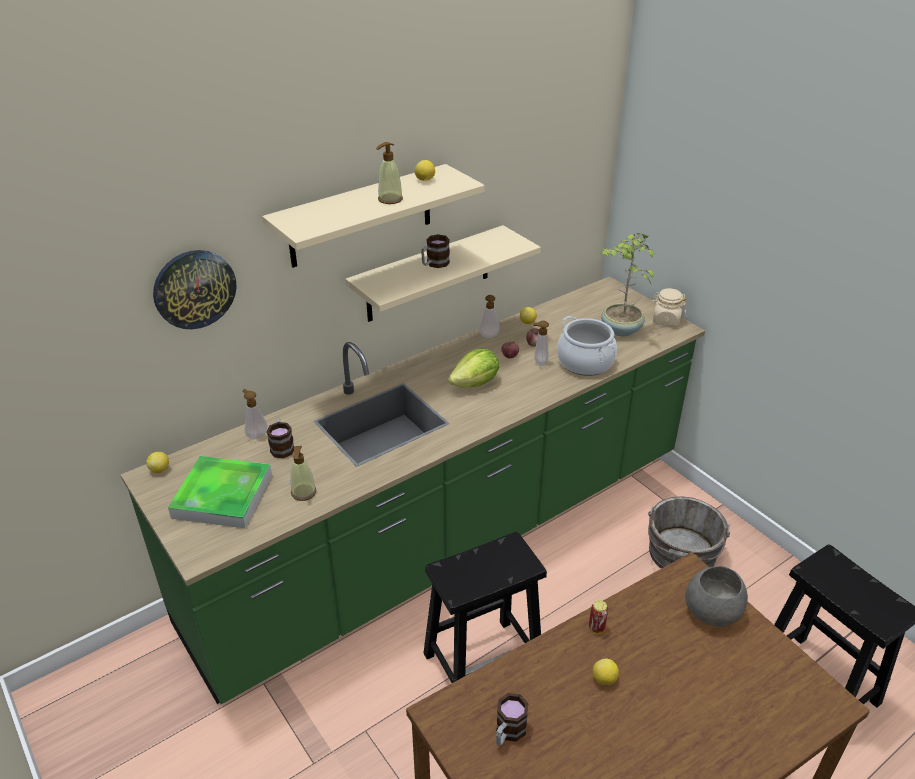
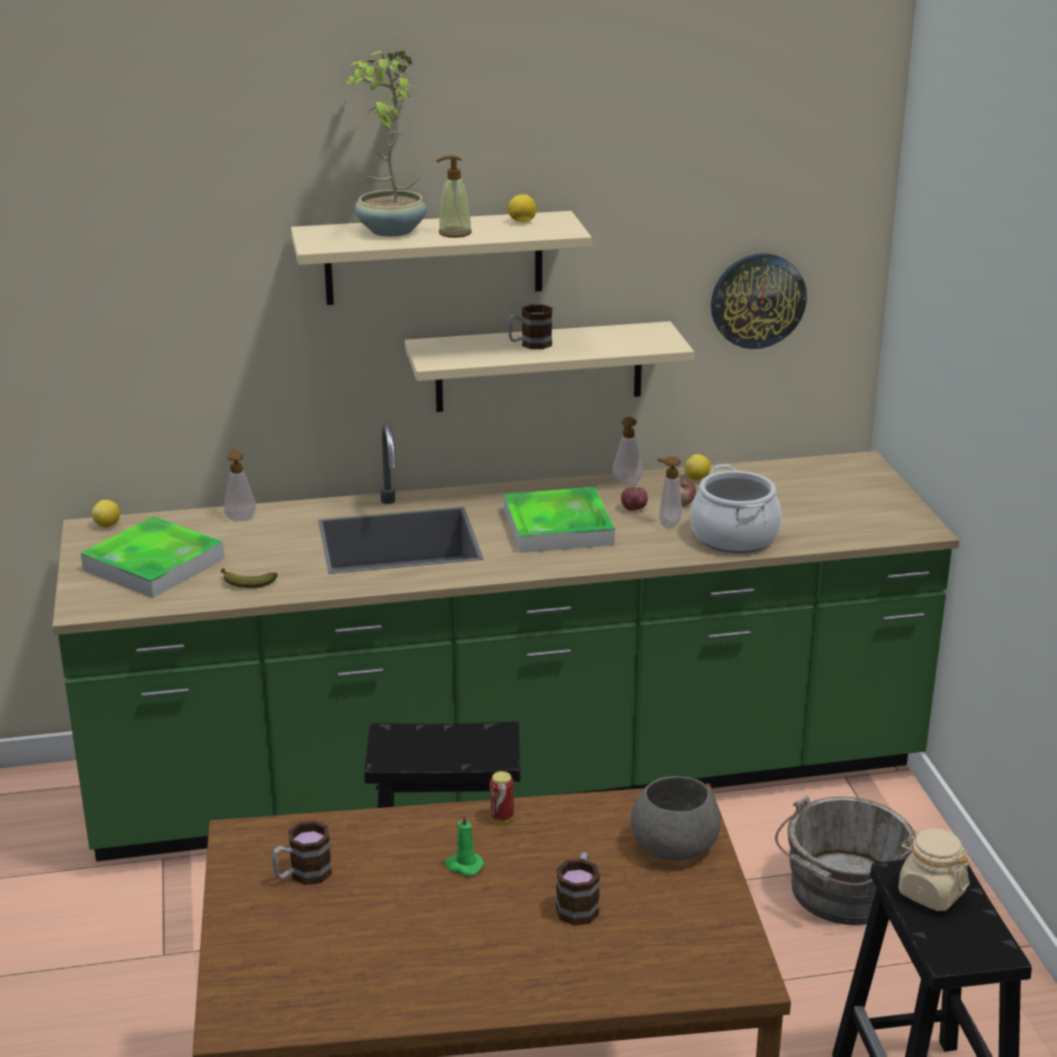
camera: 25 degrees right, 10 degrees down
(194, 289) = (191, 301): wall clock -> wall clock (757, 300)
(282, 446) = (259, 535): mug -> mug (579, 905)
(303, 492) = (245, 582): soap dispenser -> banana
(475, 383) = (558, 527): lettuce -> tray
(604, 679) = (463, 865): lemon -> green candle
(620, 330) = (825, 513): potted plant -> potted plant (389, 231)
(666, 320) = (909, 516): beige jar -> beige jar (930, 893)

